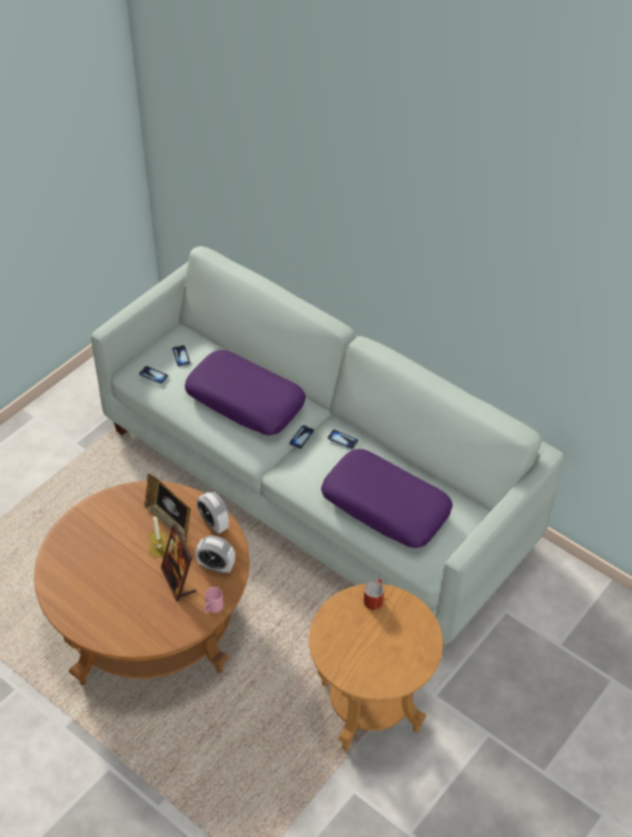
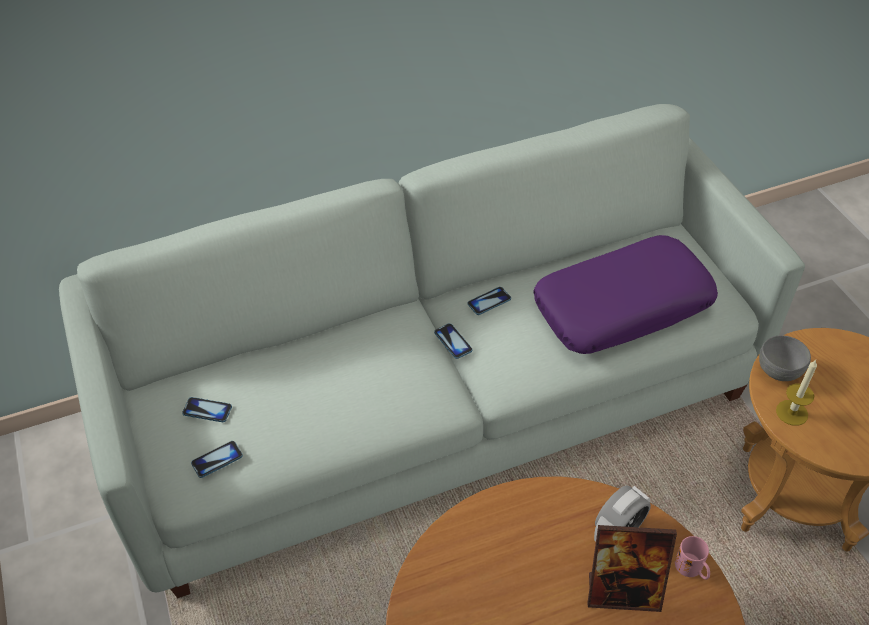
camera: 60 degrees left, 0 degrees up
(159, 549) = (549, 595): candle -> candle (792, 412)
(170, 522) = (505, 560): picture frame -> none
(214, 523) = (537, 504): alarm clock -> none
(246, 401) = (350, 371): purple pillow -> none
(374, 598) = (779, 372): red mug -> grey bowl

